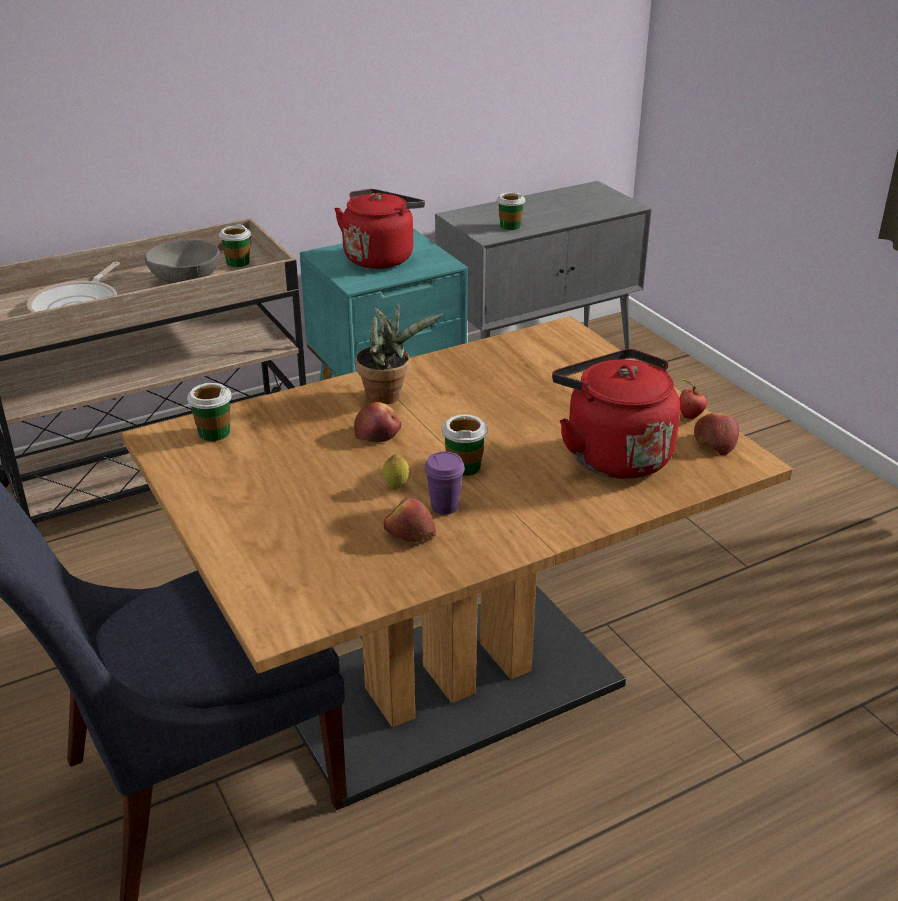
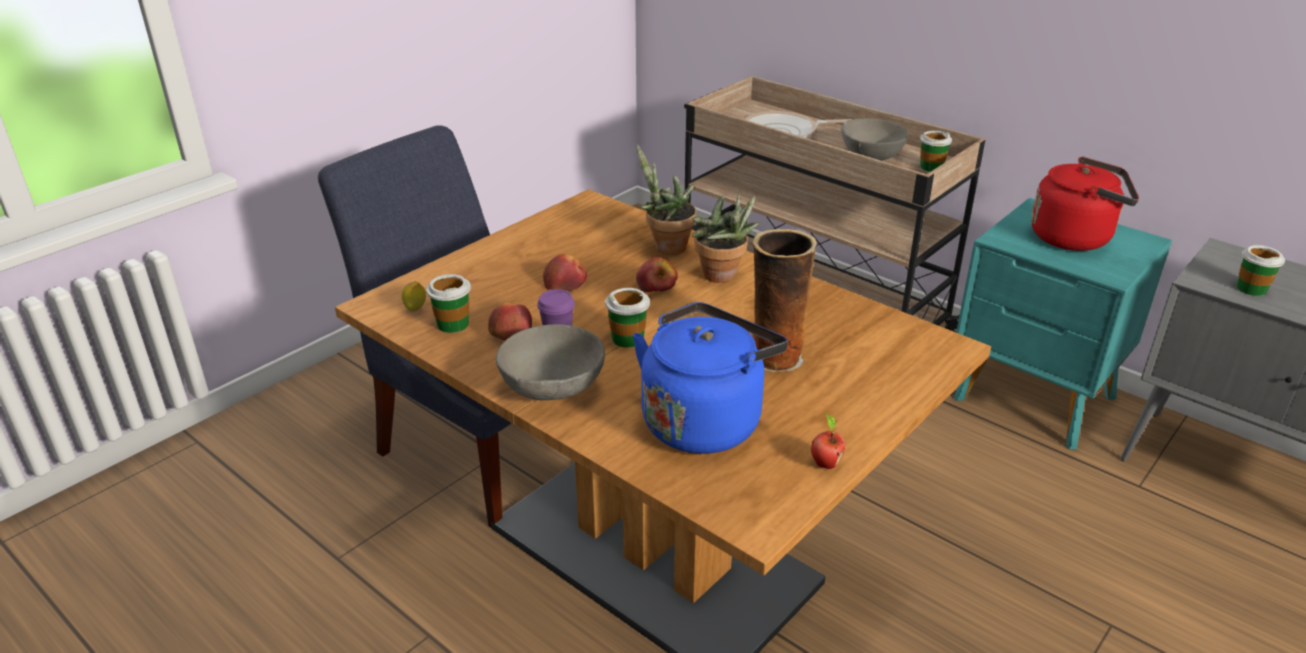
camera: 70 degrees right, 0 degrees up
(214, 432) = (609, 220): cup -> cup (453, 324)
(304, 412) = (666, 246): none -> potted plant
(396, 487) = (576, 312): lemon -> lemon (416, 310)
(527, 522) = (554, 388): none -> grey bowl
(538, 402) = (775, 357): none -> vase
(613, 454) = (704, 420): red kettle -> blue kettle
(714, 442) = (779, 490): apple -> apple (566, 282)

